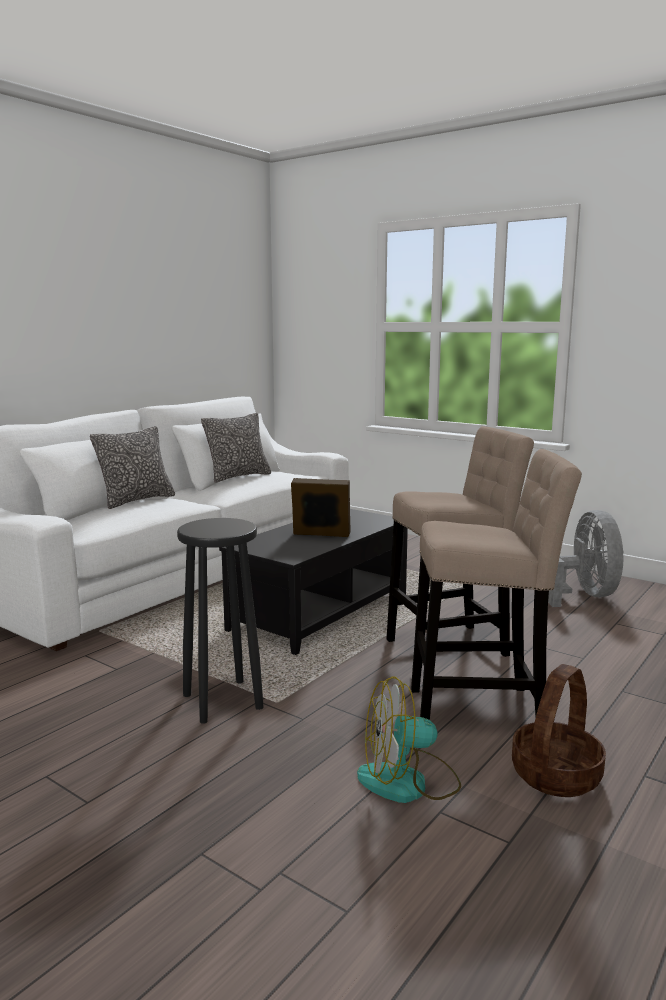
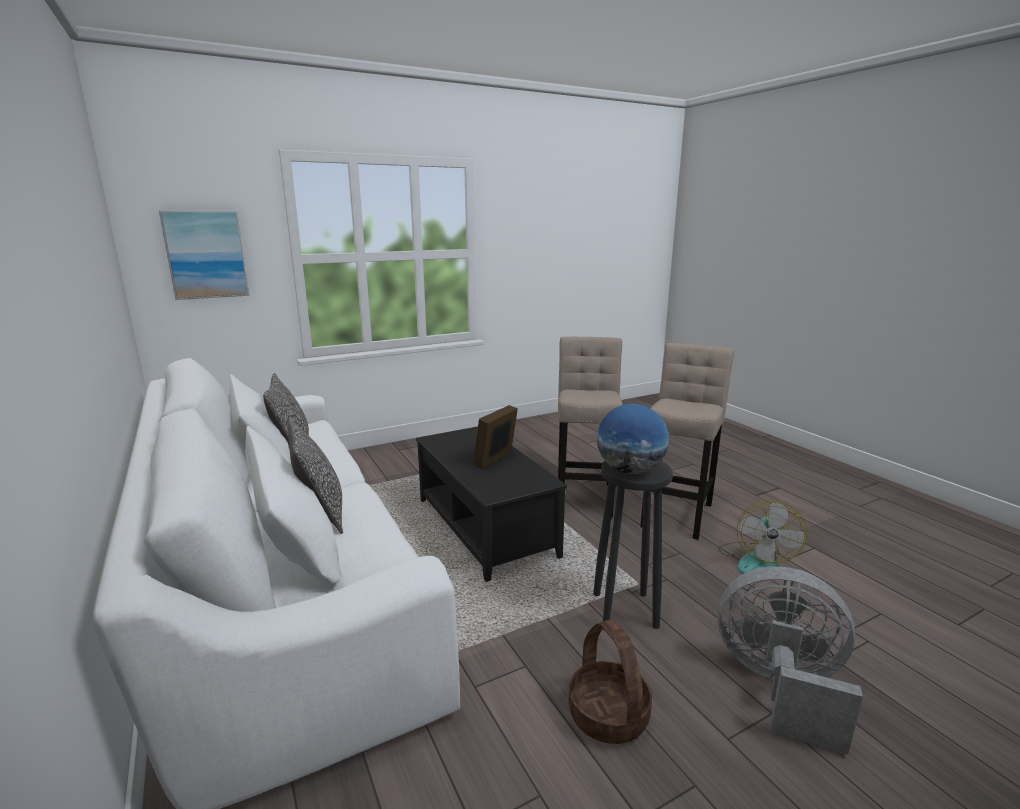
camera: 65 degrees left, 5 degrees up
(205, 525) = (630, 470): none -> globe
(319, 320) = (206, 254): none -> picture
(555, 774) = (752, 515): basket -> basket (607, 715)
(583, 595) = (540, 437): grey fan -> grey fan (779, 687)

